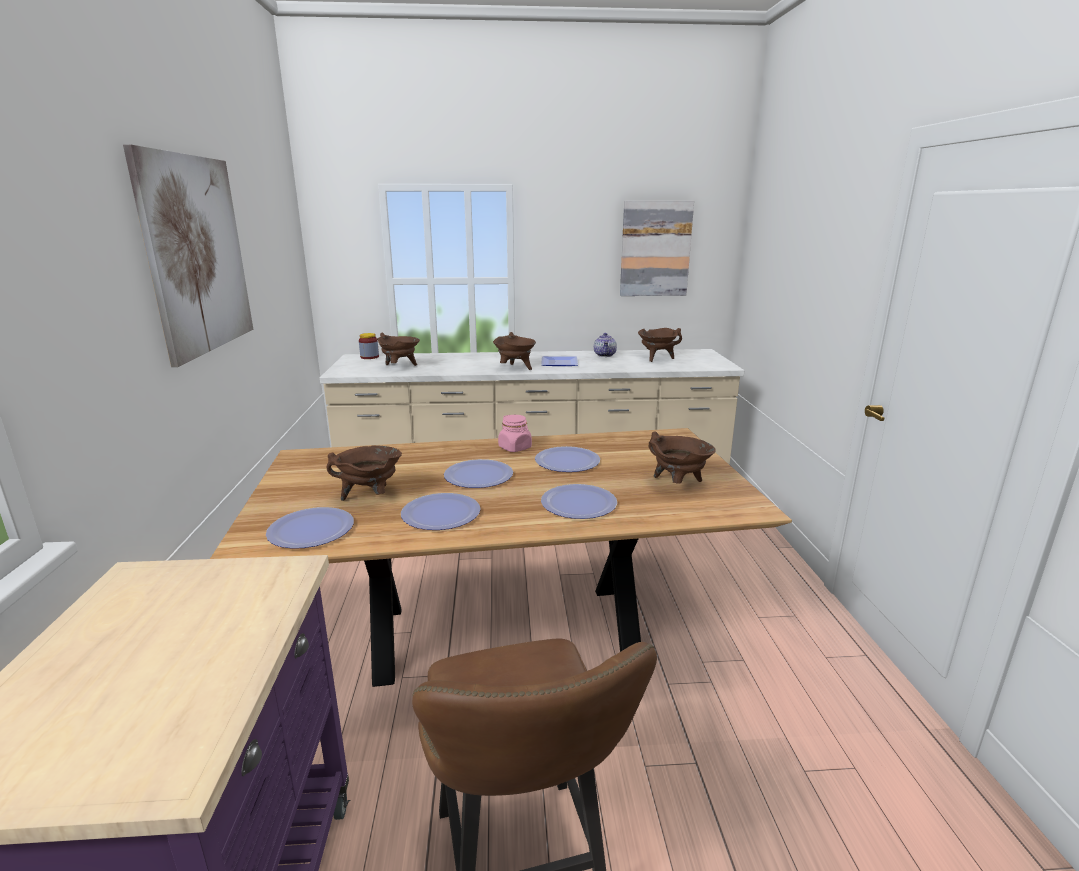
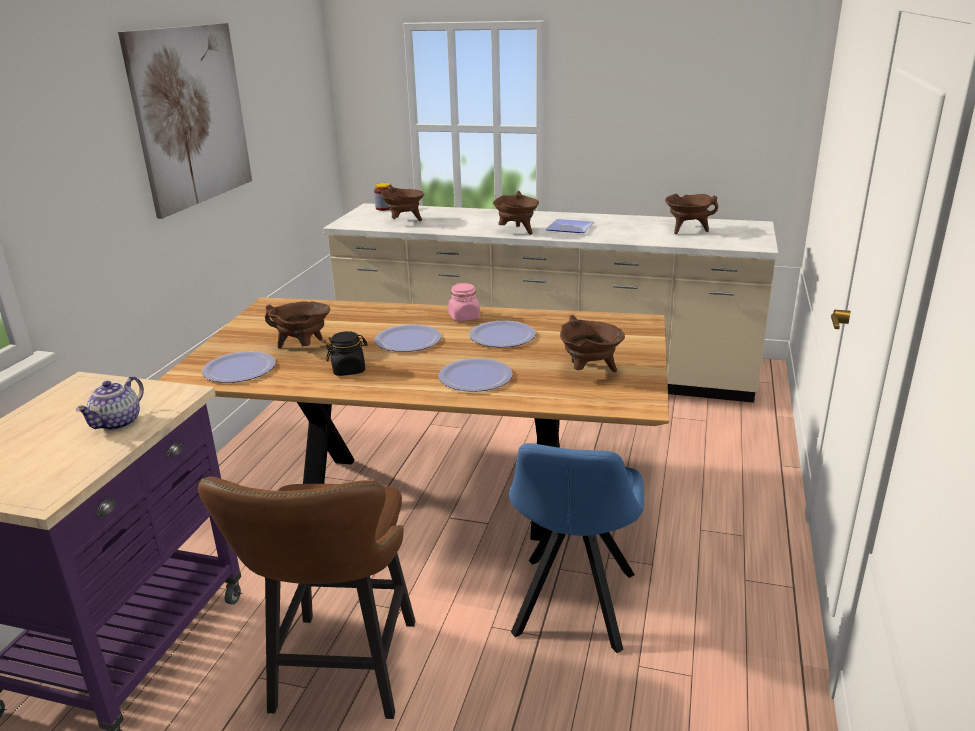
camera: 20 degrees right, 5 degrees up
(441, 513) = (349, 370): plate -> black jar
(605, 355) = (632, 222): teapot -> teapot (118, 423)
(655, 249) = (711, 96): picture -> none
(704, 718) = (573, 604): none -> blue chair

